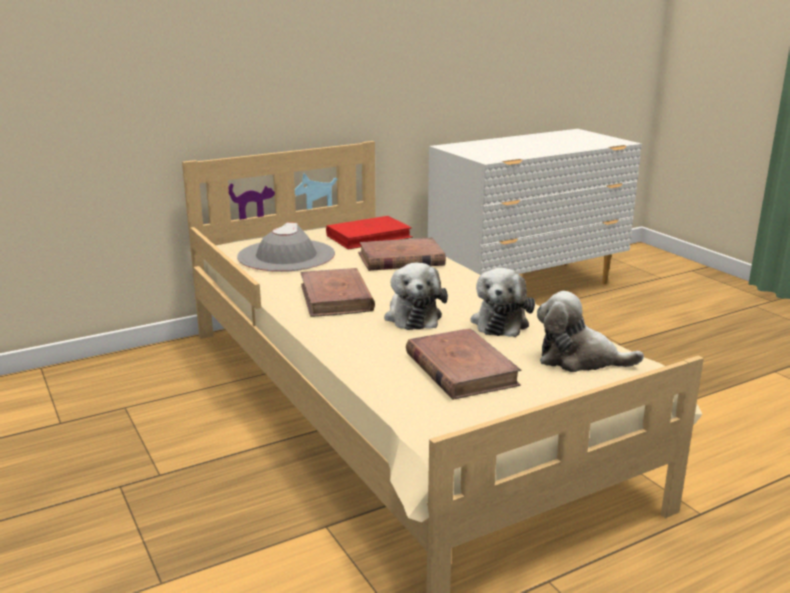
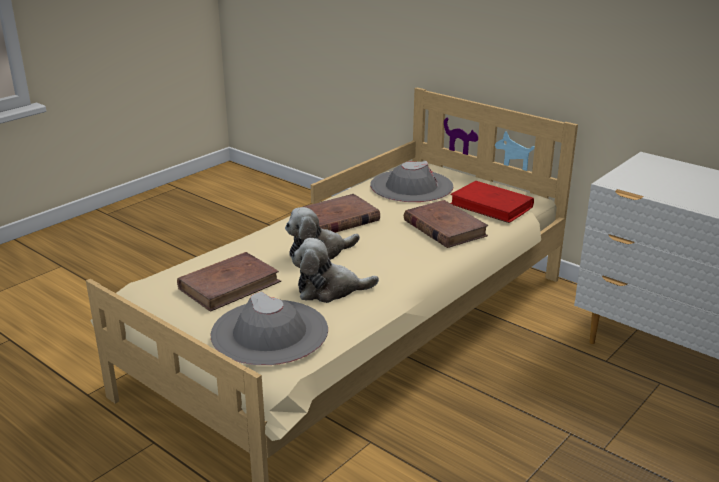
camera: 70 degrees right, 5 degrees up
(579, 359) = (269, 332): plush toy -> grey hat

